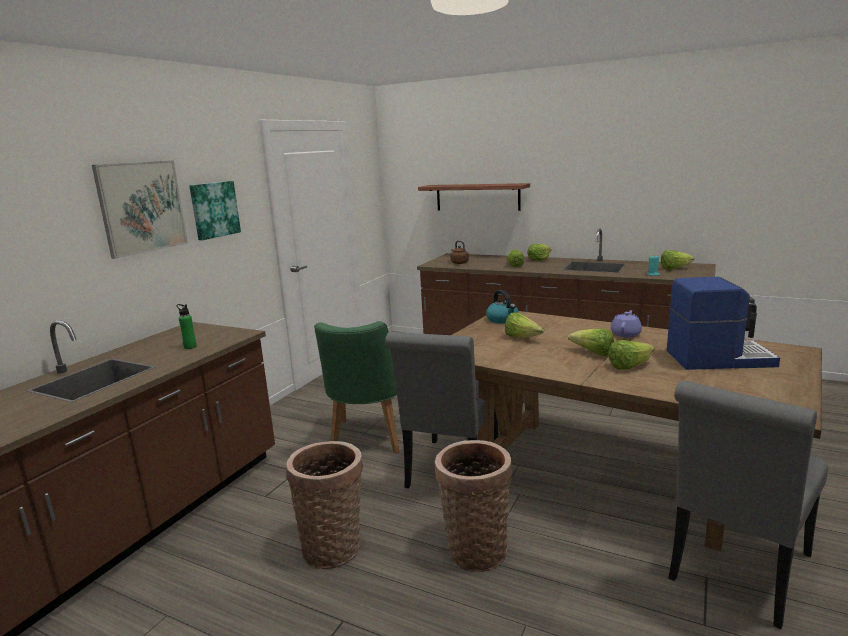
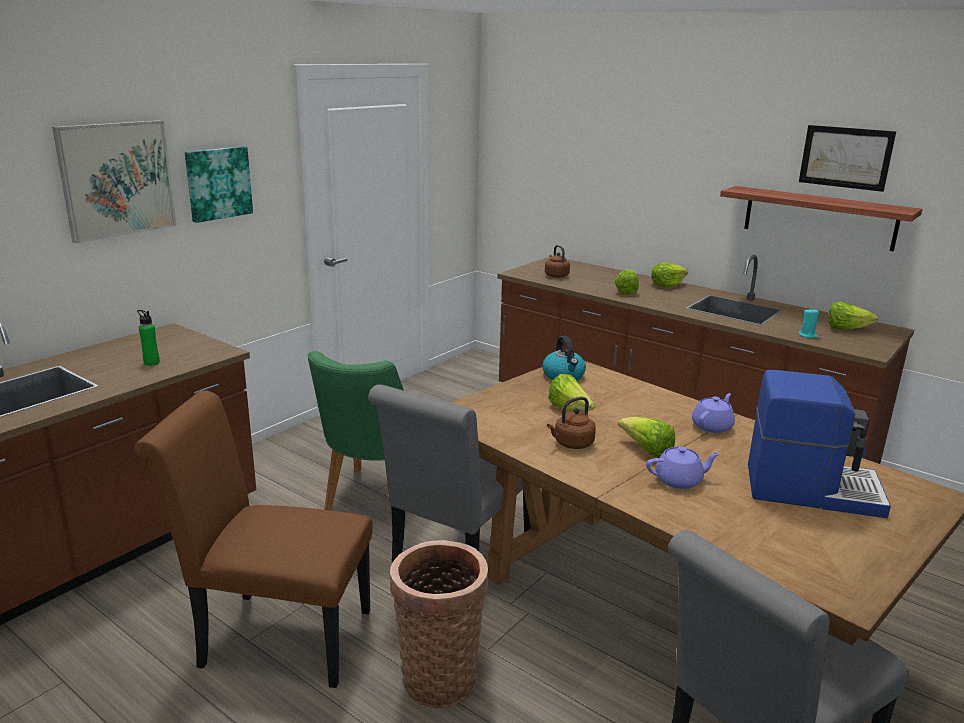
camera: 10 degrees right, 5 degrees up
(333, 546) = (275, 637): basket -> brown chair
(477, 197) = (599, 185): shelf -> shelf (819, 218)
(539, 357) = (571, 444): none -> brown kettle
(629, 366) = (680, 480): lettuce -> purple teapot
(653, 154) = (845, 157): none -> picture

